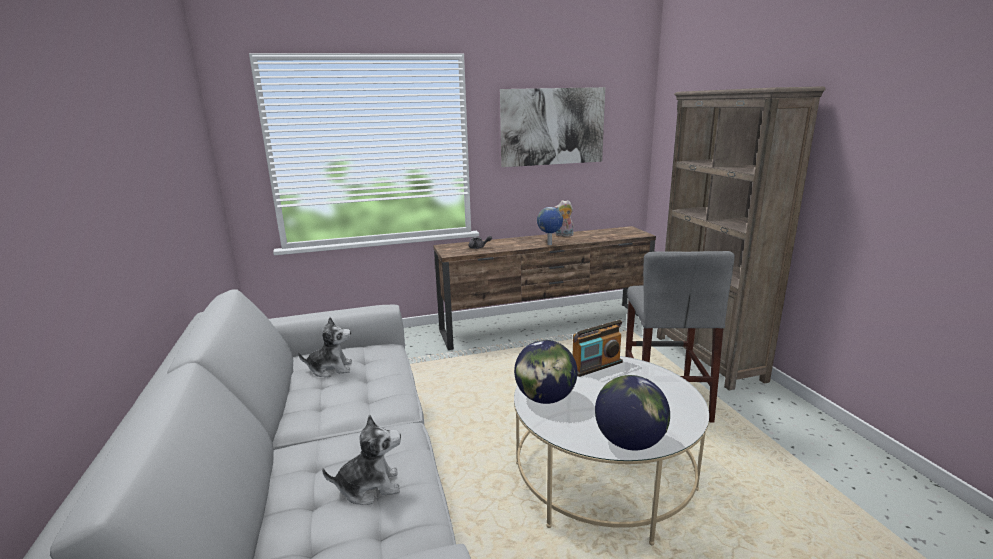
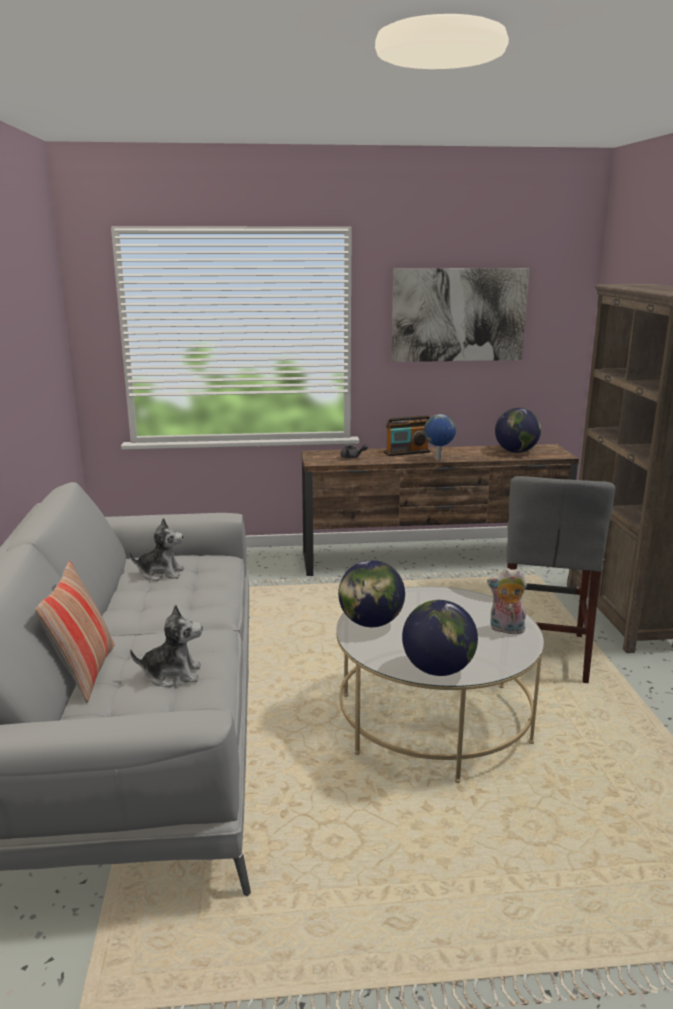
camera: 10 degrees right, 0 degrees up
(271, 499) = (84, 673): none -> pillow
(563, 235) = (462, 450): plush toy -> plush toy (506, 630)
(595, 366) = (441, 598): radio -> radio (407, 452)
(605, 234) = (516, 452): none -> globe

